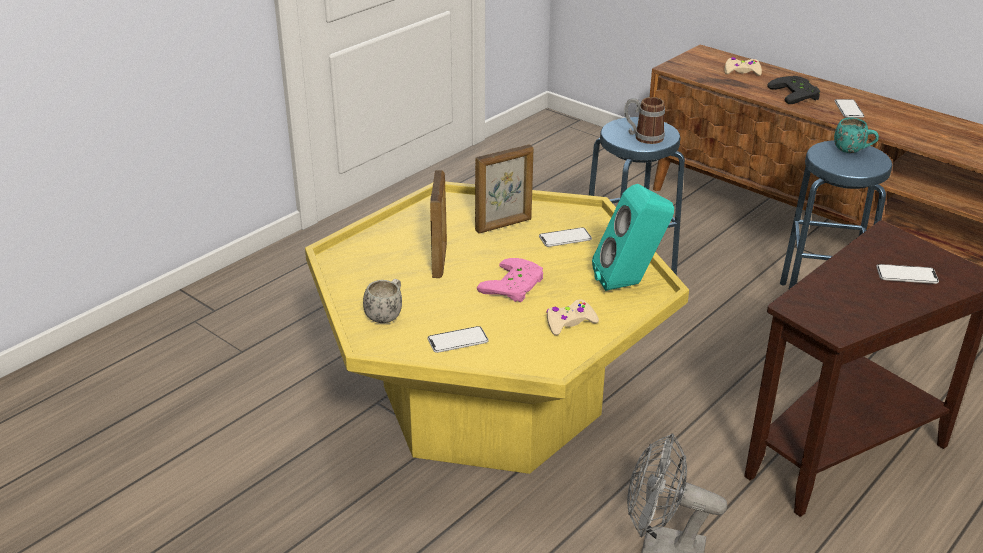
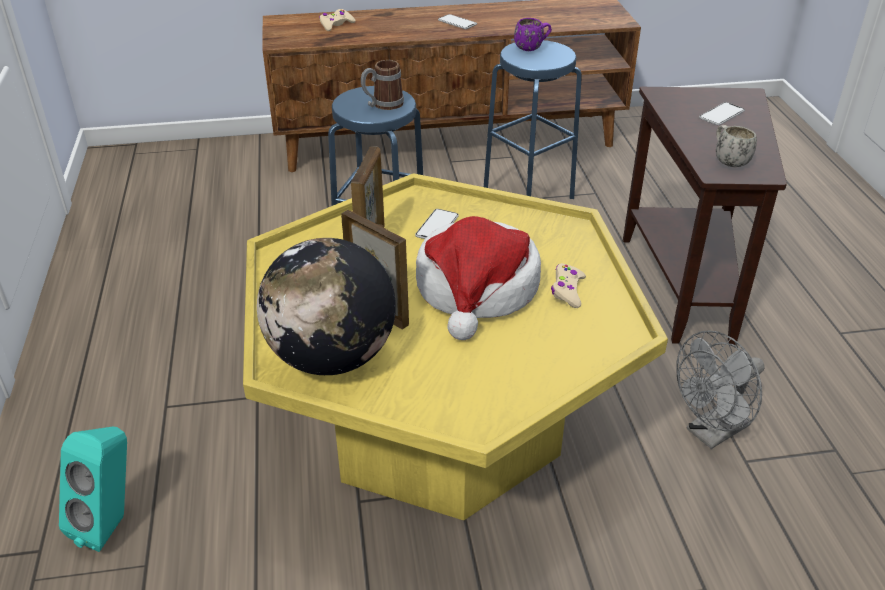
camera: 50 degrees left, 5 degrees up
(372, 266) = (331, 357): none -> globe
(386, 315) = (429, 390): white mug -> white mug (728, 160)
(458, 340) = (524, 367): phone -> none
(515, 286) = (477, 289): pink game controller -> hat
(630, 284) = (546, 232): turquoise speaker -> turquoise speaker (112, 523)
(797, 94) = (405, 25): black game controller -> none
(853, 151) = (532, 48): turquoise mug -> purple mug

